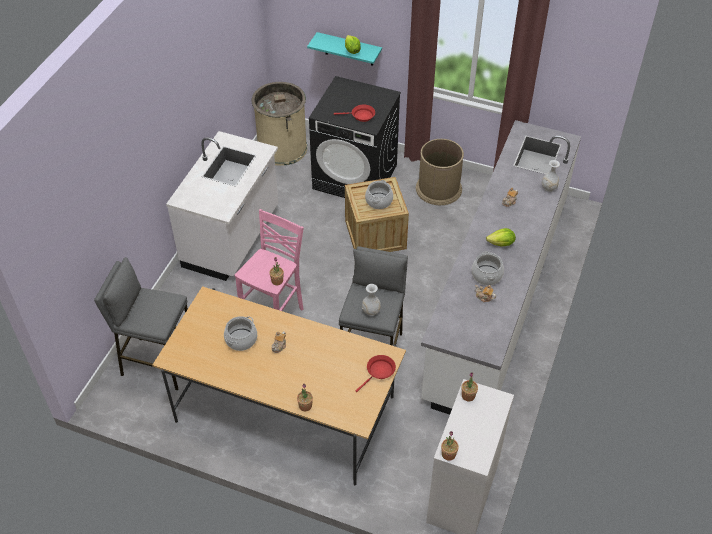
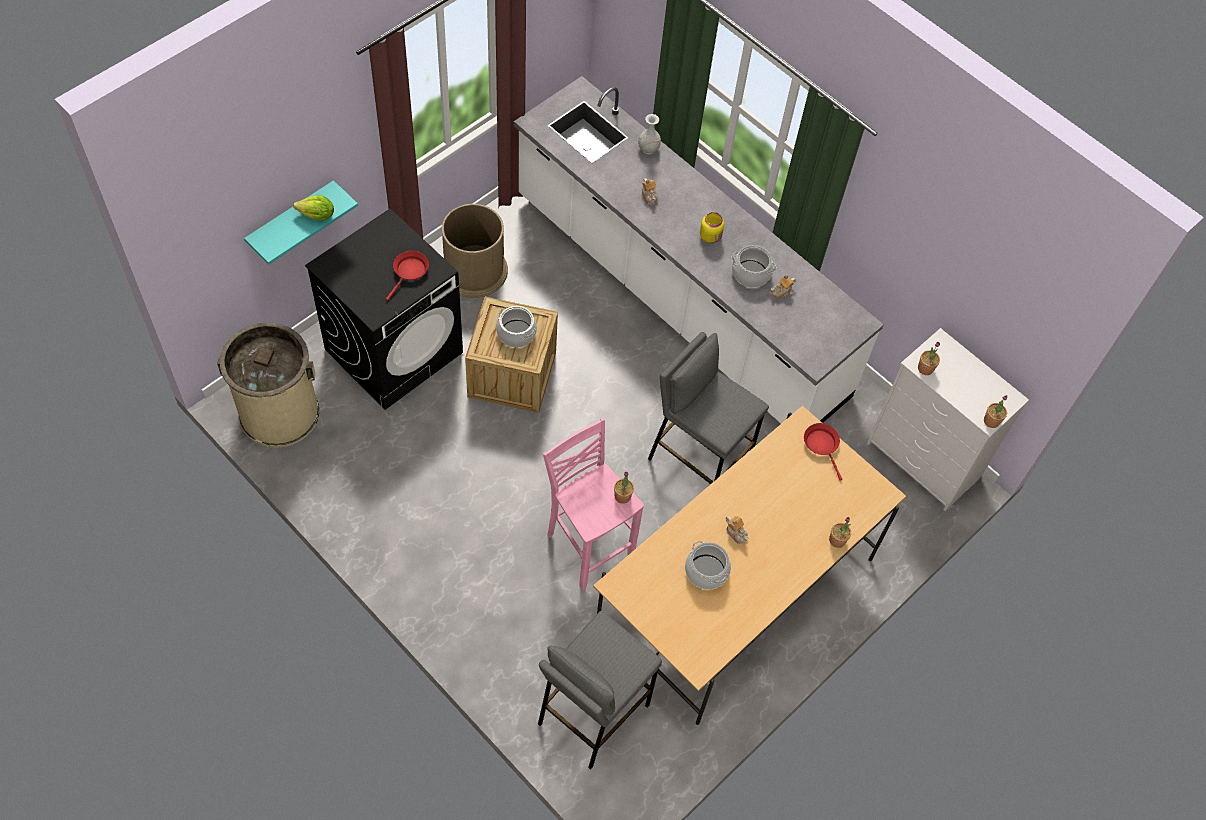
camera: 70 degrees left, 10 degrees up
(232, 238) = (419, 543): white counter -> none
(371, 311) = (733, 413): white vase -> none
(501, 244) = (711, 237): lettuce -> yellow jar

